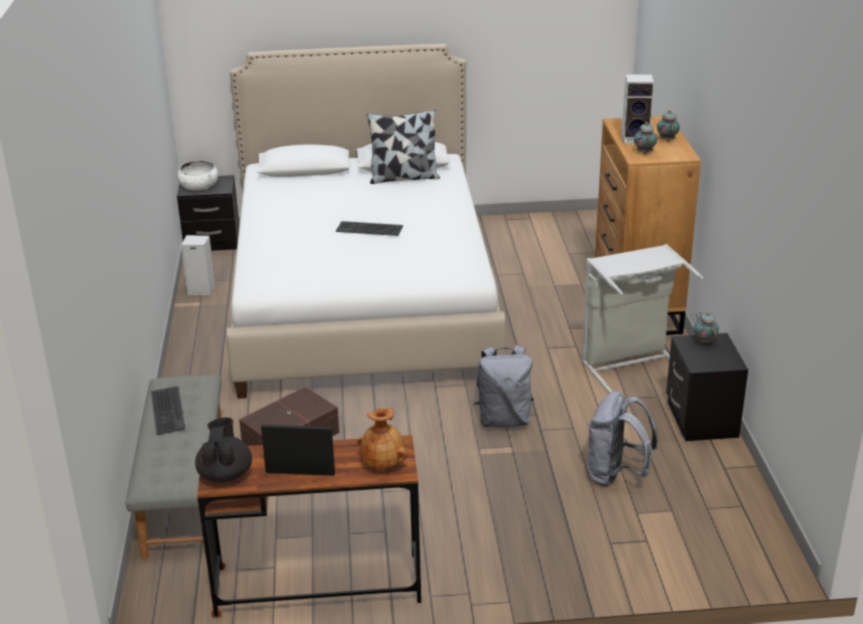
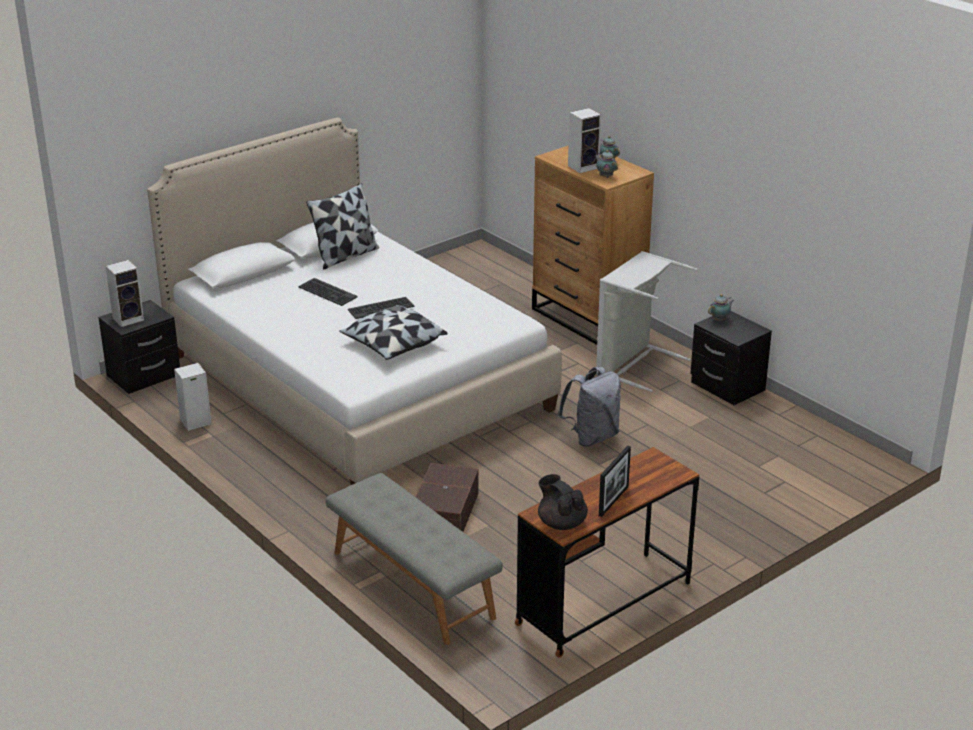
camera: 35 degrees left, 0 degrees up
(167, 411) = (385, 513): keyboard -> keyboard (327, 292)
(199, 185) = (129, 318): white bowl -> speaker
(300, 473) = (613, 501): picture frame -> picture frame turned 150 degrees clockwise
(336, 263) = (393, 345): none -> pillow
(383, 464) = (661, 472): brown vase -> none
(616, 475) = (716, 446): grey backpack -> none
(704, 341) = (720, 320): teapot -> teapot turned 105 degrees clockwise

